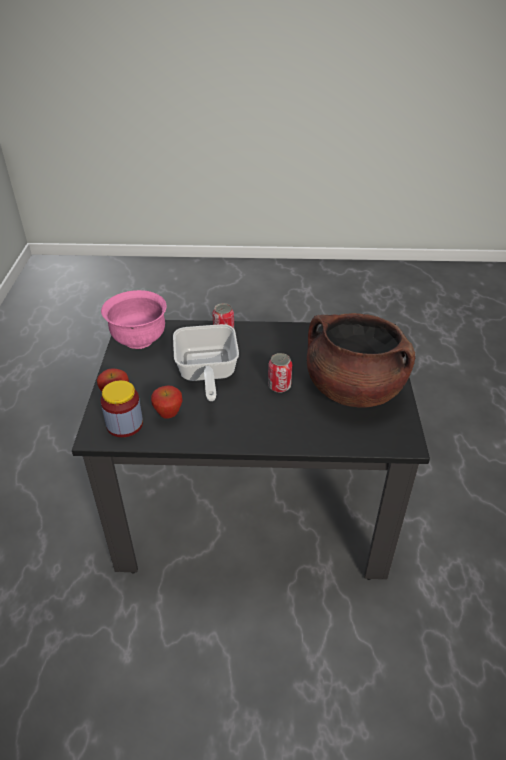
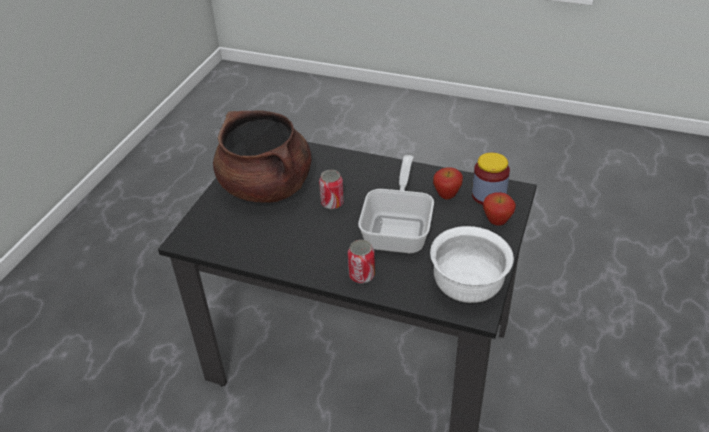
camera: 160 degrees left, 0 degrees up
(139, 339) = (467, 289): pink bowl -> white bowl

